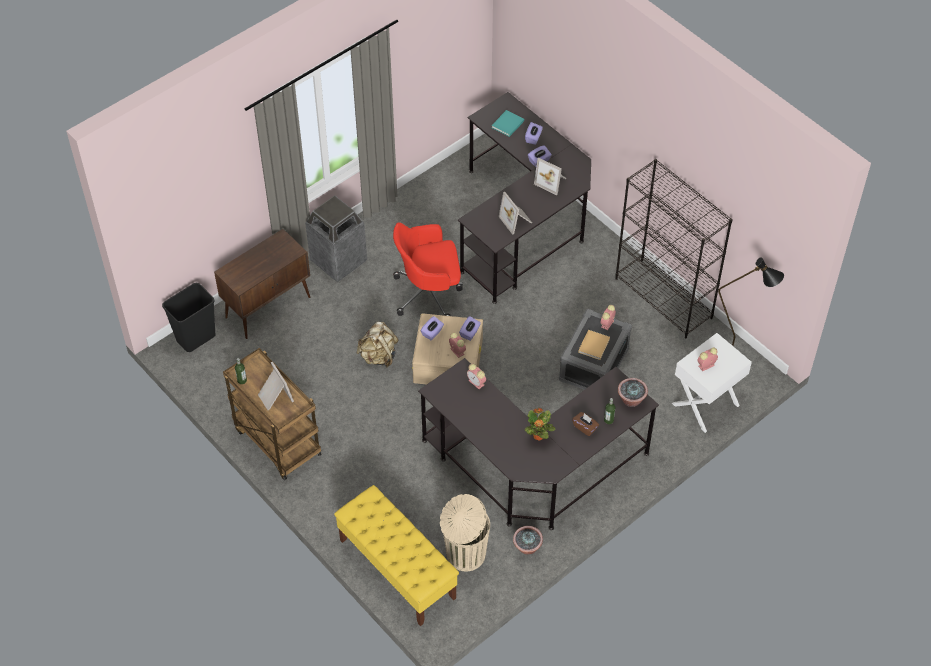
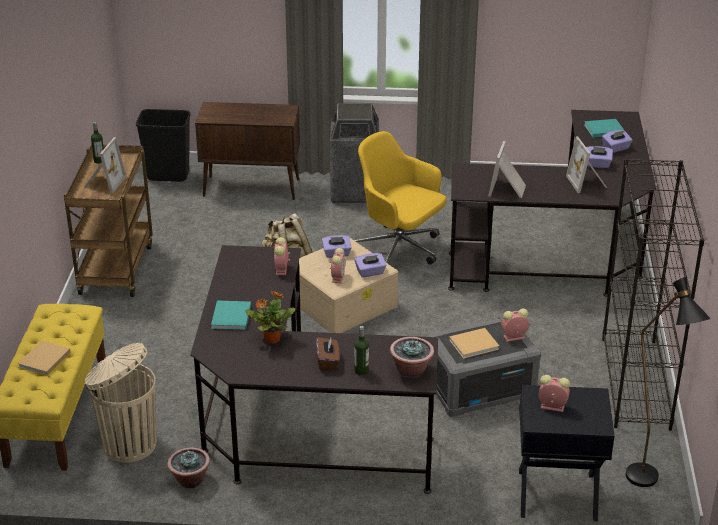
camera: 45 degrees right, 20 degrees down
(402, 547) = (43, 360): none -> beige book
(429, 293) = (399, 251): red office chair -> yellow office chair
(498, 439) = (231, 318): none -> turquoise book
(706, 405) = (557, 495): white nightstand -> black nightstand

